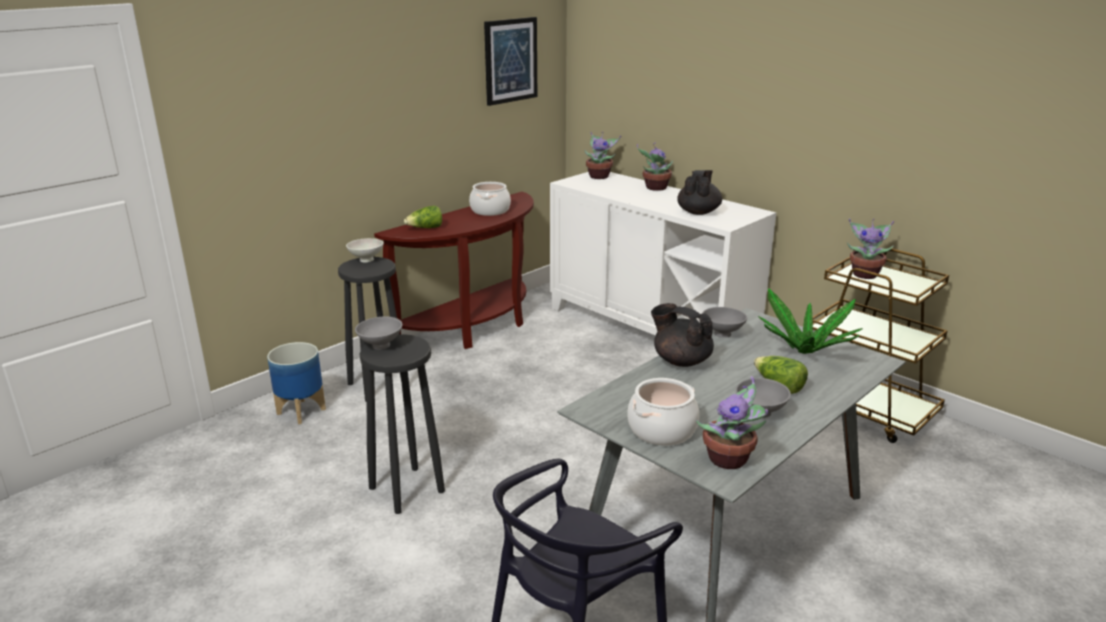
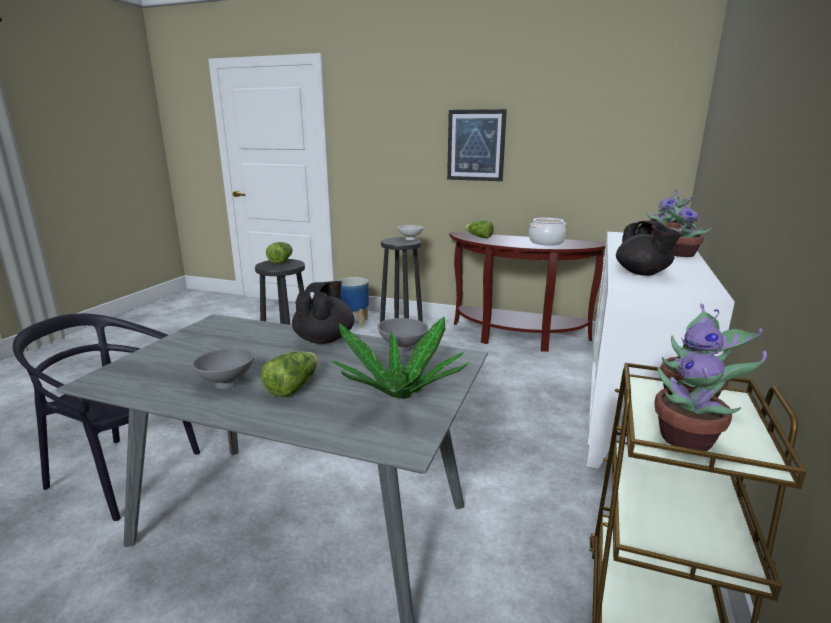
camera: 65 degrees right, 5 degrees down
(380, 346) = (281, 261): grey bowl -> lettuce
(510, 60) = (619, 114): picture -> picture (476, 145)
(662, 430) = (184, 348): cooking pot -> none
(698, 212) = (642, 273): black teapot -> black teapot turned 75 degrees clockwise
(730, 460) = (128, 380): potted plant -> potted plant (688, 441)

